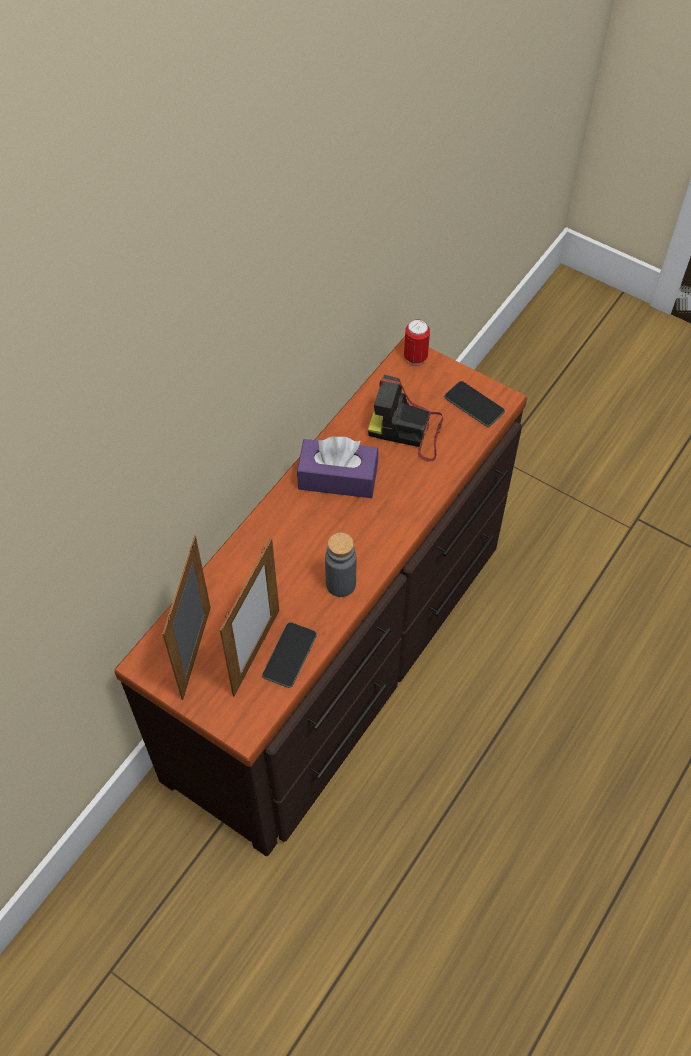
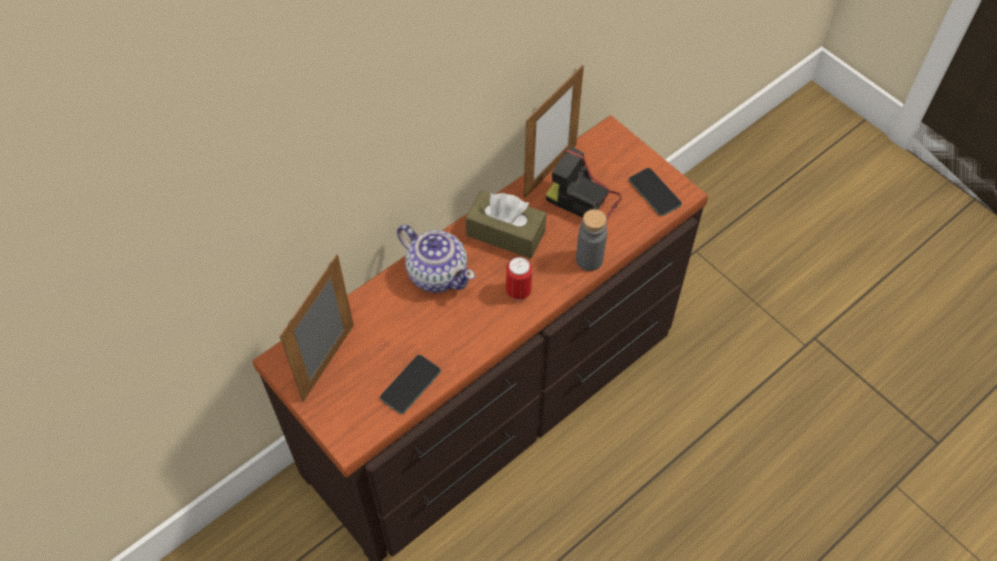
camera: 15 degrees right, 0 degrees up
(256, 652) = (381, 374): picture frame -> picture frame (550, 171)
(280, 534) = (437, 273): none -> teapot
(337, 478) = (505, 233): purple tissue box -> brown tissue box
(340, 584) = (477, 331): grey bottle -> grey bottle (589, 260)
(415, 357) = (613, 137): can -> can (518, 291)

